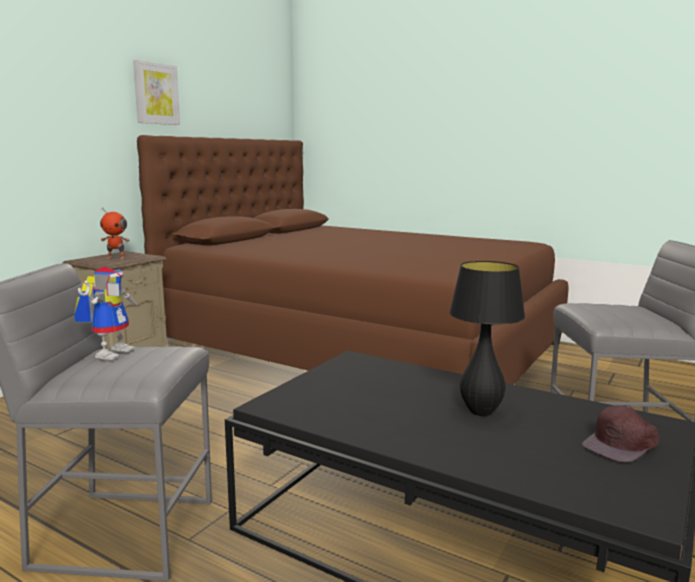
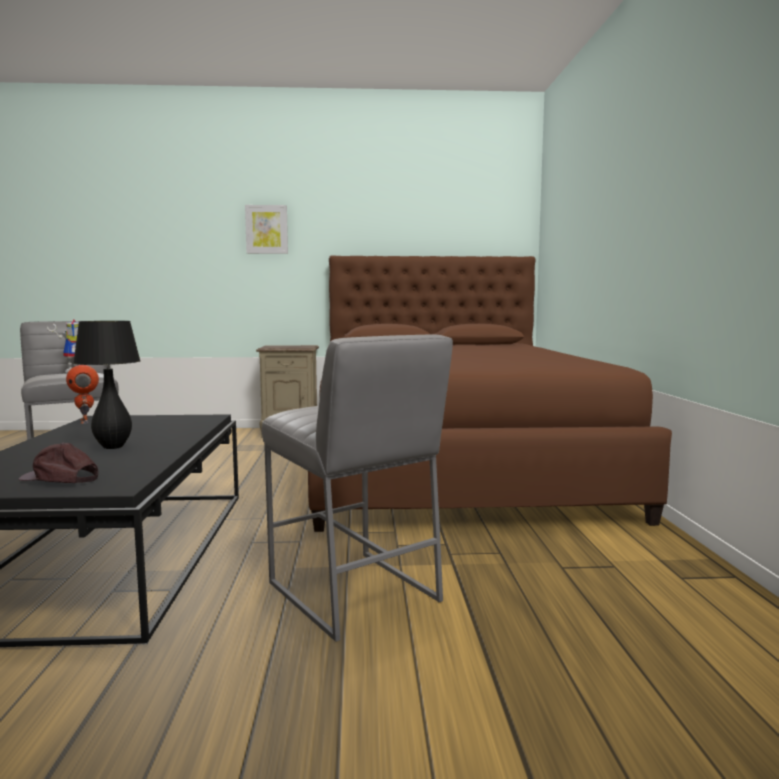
camera: 55 degrees right, 5 degrees down
(116, 258) = (288, 346): toy robot -> toy robot (86, 421)
(156, 93) = (358, 223): picture -> picture (266, 229)

